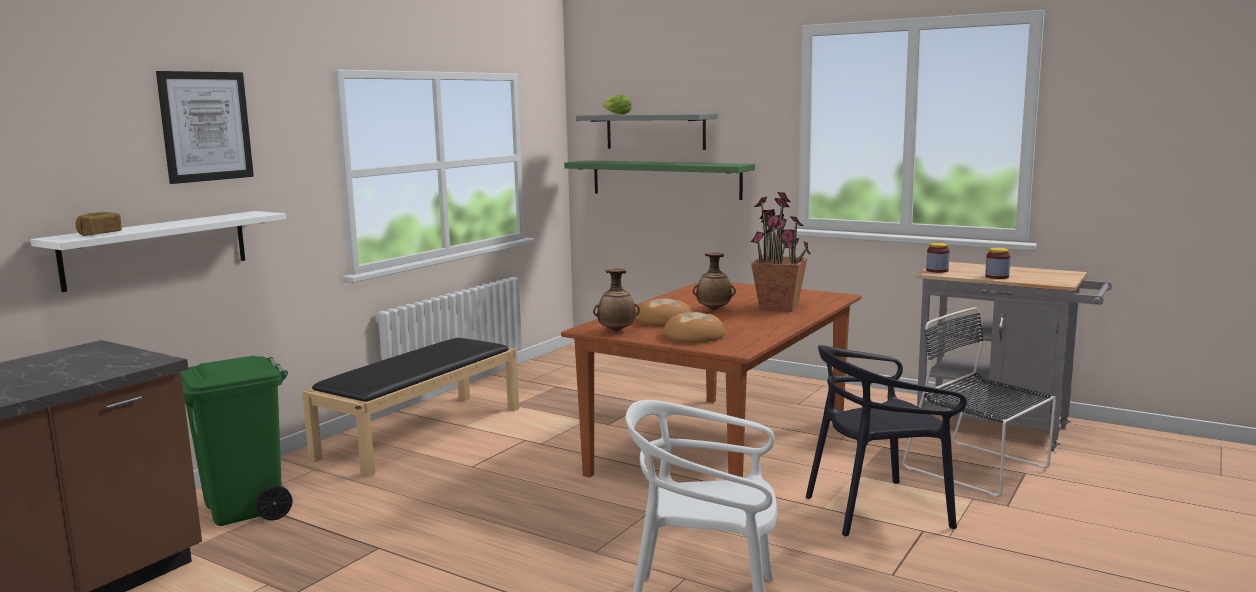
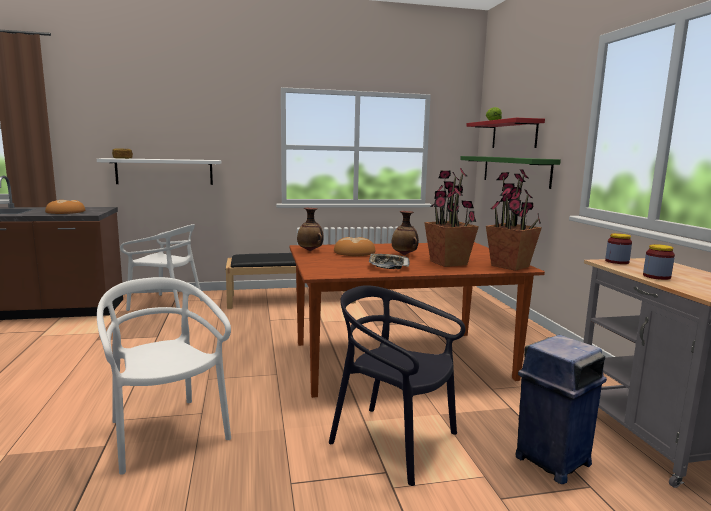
camera: 45 degrees right, 0 degrees up
(205, 126) = (196, 114): picture -> none
(246, 510) = (166, 304): green trash can -> white chair
(655, 131) = (514, 134): grey shelf -> red shelf
(693, 335) = (332, 262): bread -> bread (66, 212)
(749, 324) = (388, 265): none -> tray
(827, 297) = (510, 266): none -> potted plant
(980, 469) = (551, 461): black chair -> blue trash can

